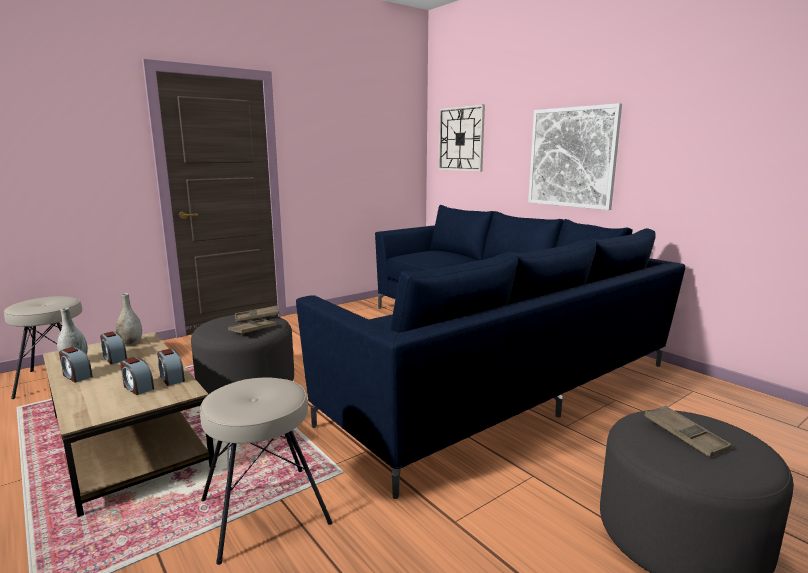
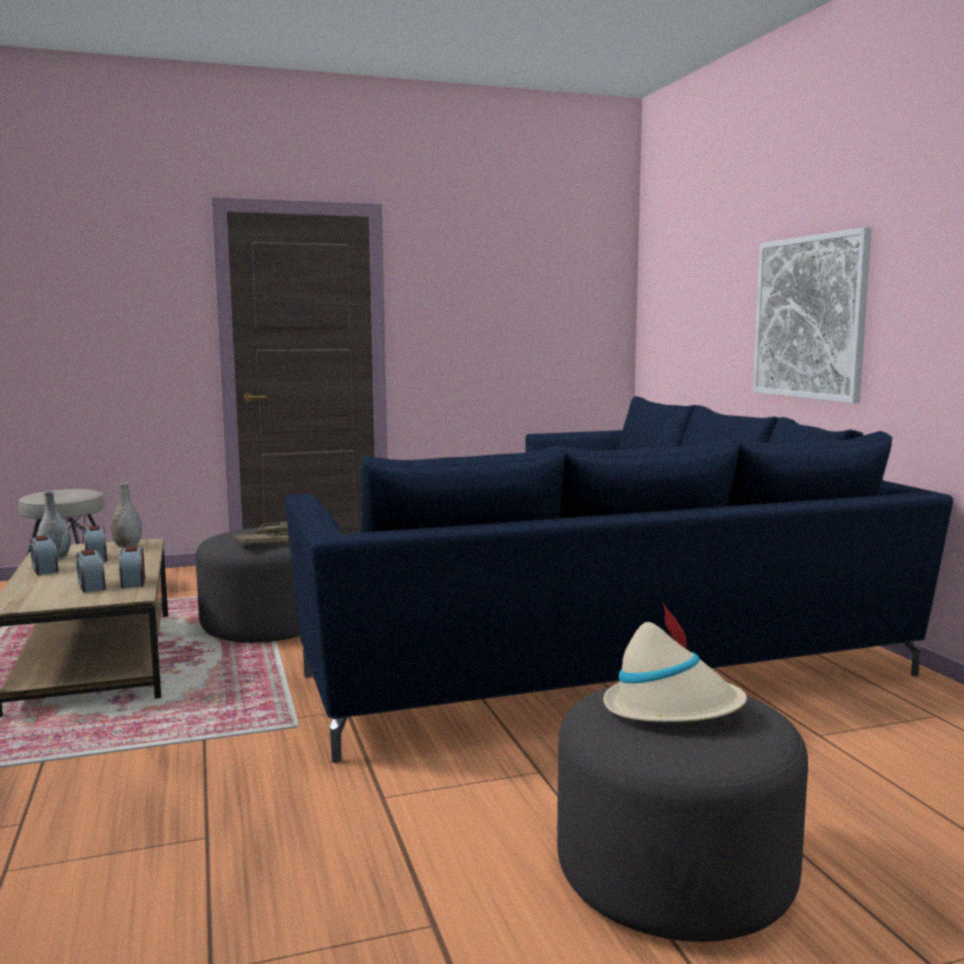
camera: 20 degrees right, 5 degrees down
(264, 510) = (177, 746): beige stool -> none
(461, 139) = (675, 292): wall clock -> none
(684, 435) = (672, 709): brown tray -> beige hat

